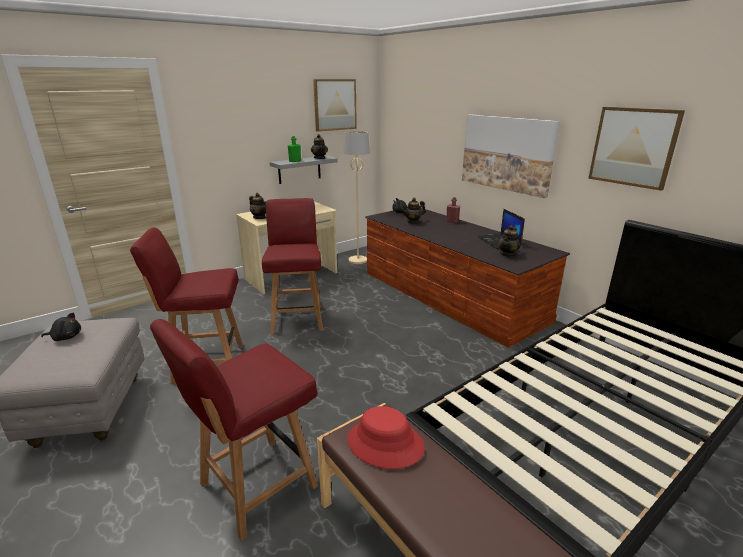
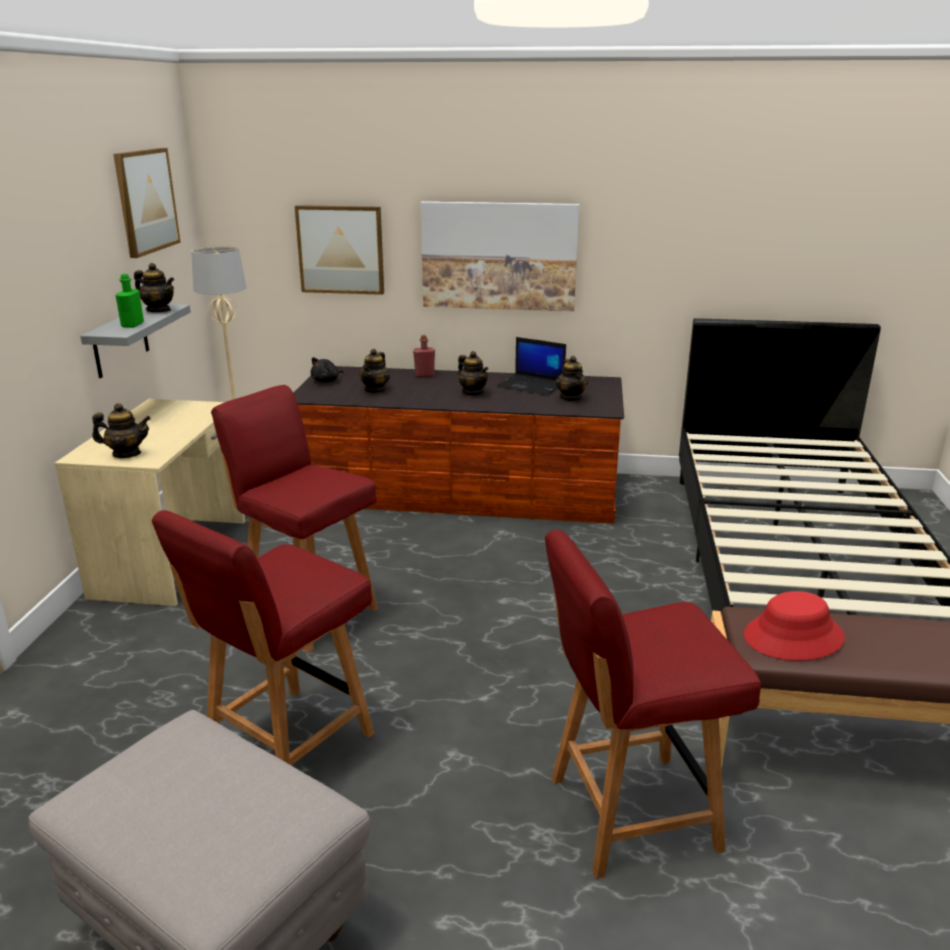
camera: 45 degrees left, 0 degrees up
(66, 337) = (156, 798): black plush toy -> none
(255, 486) = (629, 813): red chair -> red chair turned 75 degrees clockwise
(457, 236) = (473, 392): none -> teapot
(633, 147) = (682, 230): picture -> picture (341, 249)

